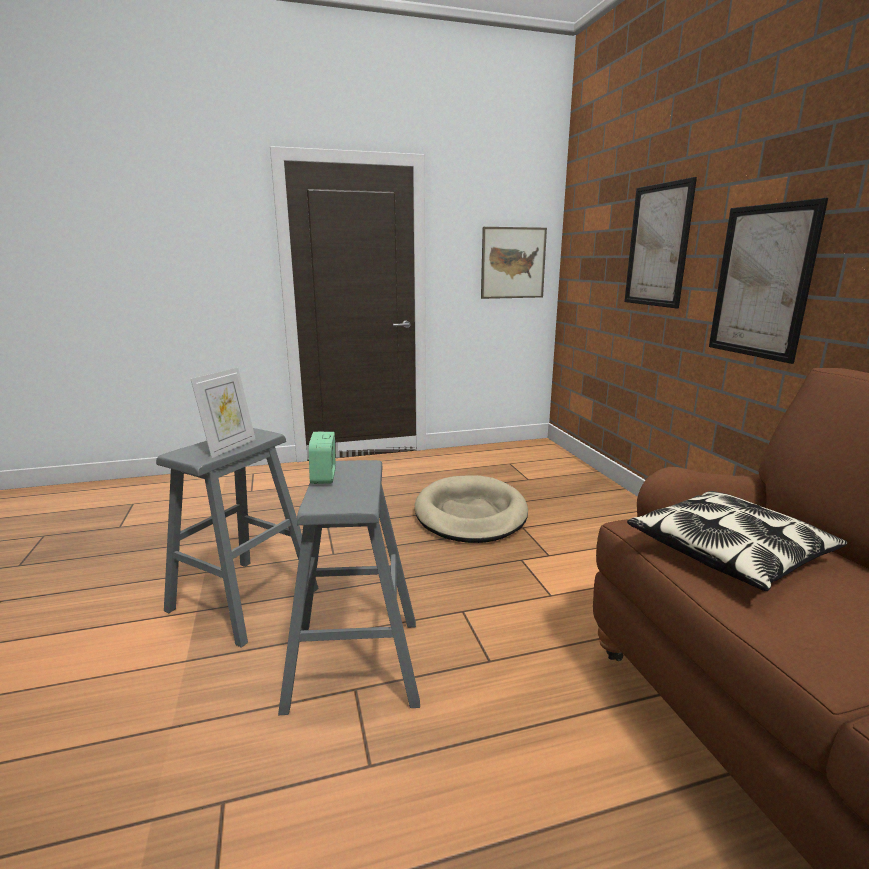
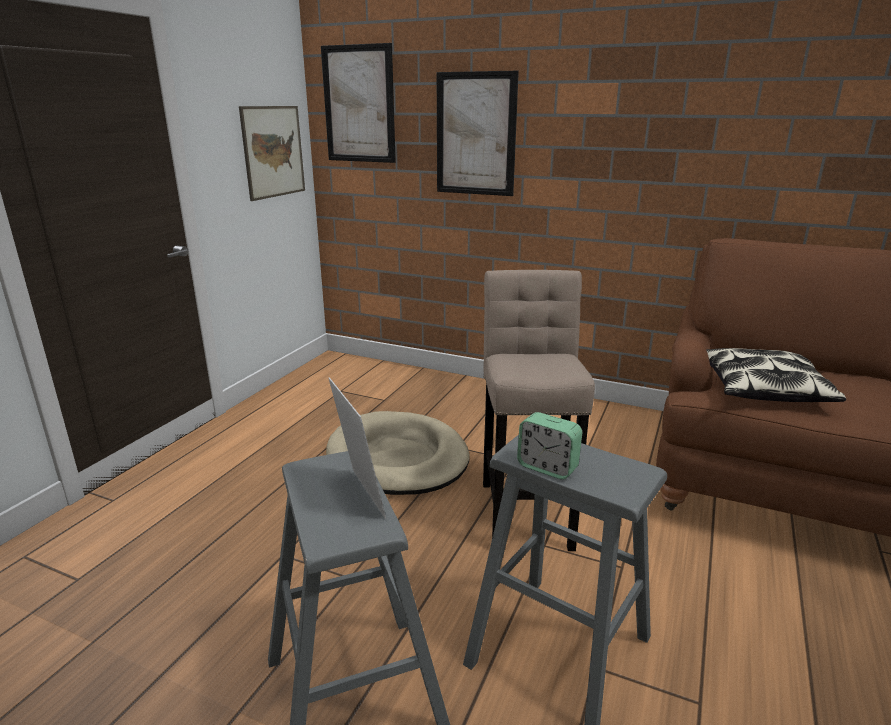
camera: 50 degrees left, 5 degrees up
(494, 586) = (527, 510): none -> beige stool
(762, 282) = (606, 171): picture -> picture (359, 104)

